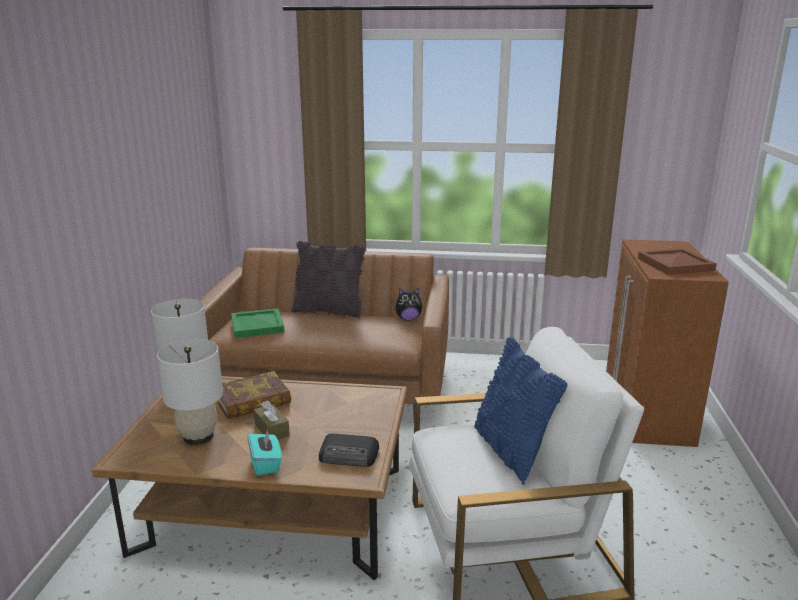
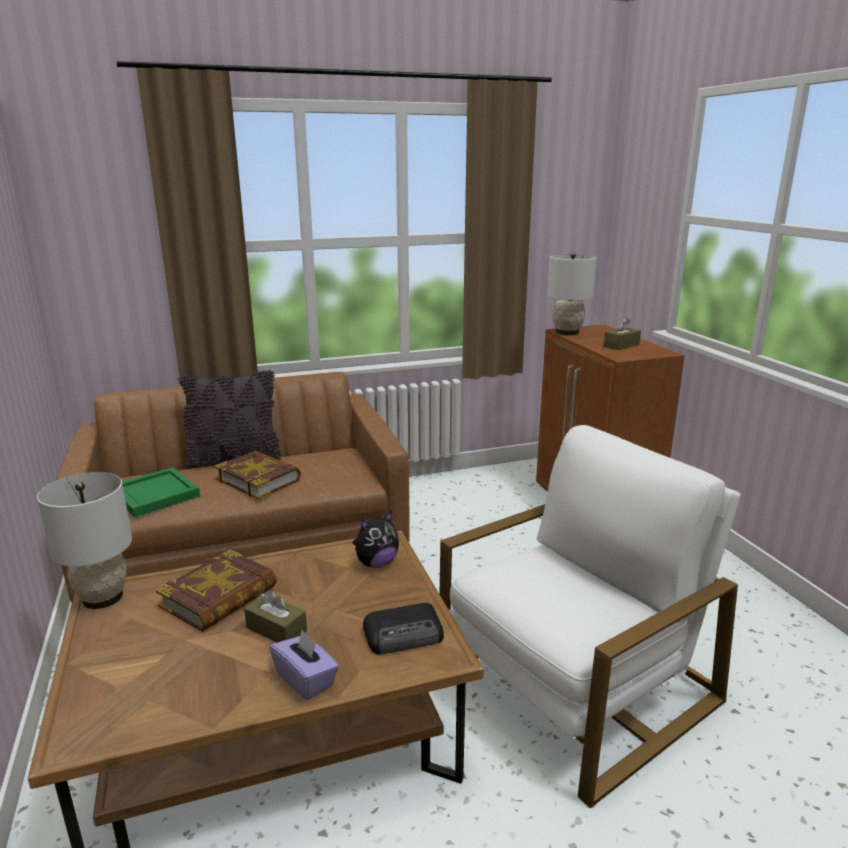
camera: 25 degrees left, 0 degrees up
(198, 436) = (176, 669): white table lamp -> white table lamp (567, 332)
(266, 464) = (306, 679): turquoise tissue box -> purple tissue box
(331, 328) = (258, 479): none -> book
(408, 319) = (337, 451): plush toy -> plush toy (376, 563)
(511, 452) = (579, 577): blue pillow -> none
(675, 264) = (621, 345): brown tray -> brown tissue box

